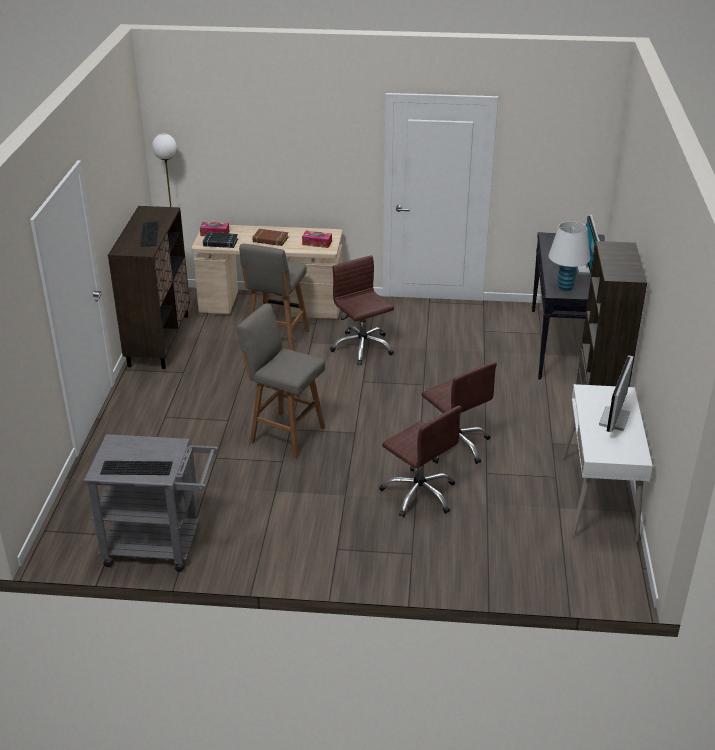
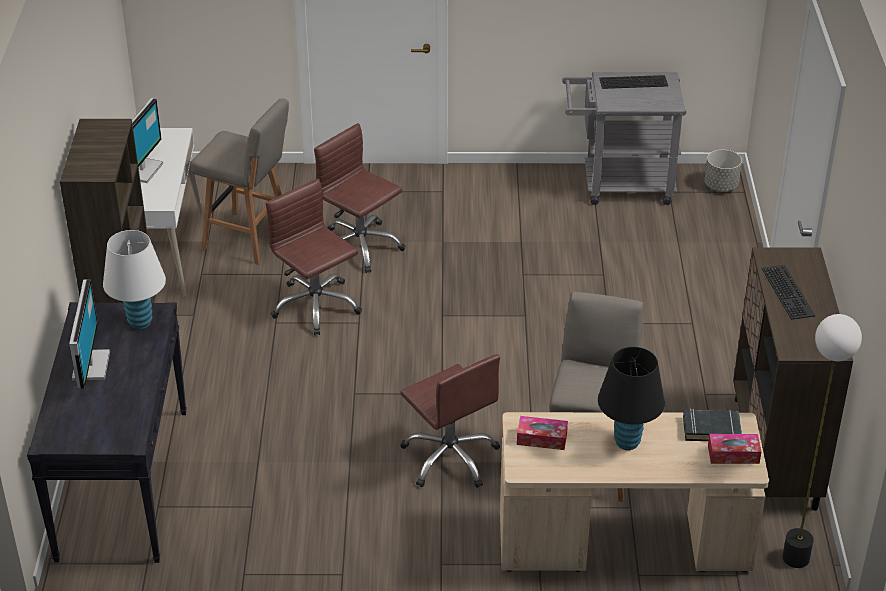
camera: 175 degrees right, 5 degrees up
(62, 538) = (721, 186): none -> grey planter
(270, 240) = (627, 442): brown book -> black table lamp
(285, 434) = (529, 308): grey stool -> grey stool (249, 239)

